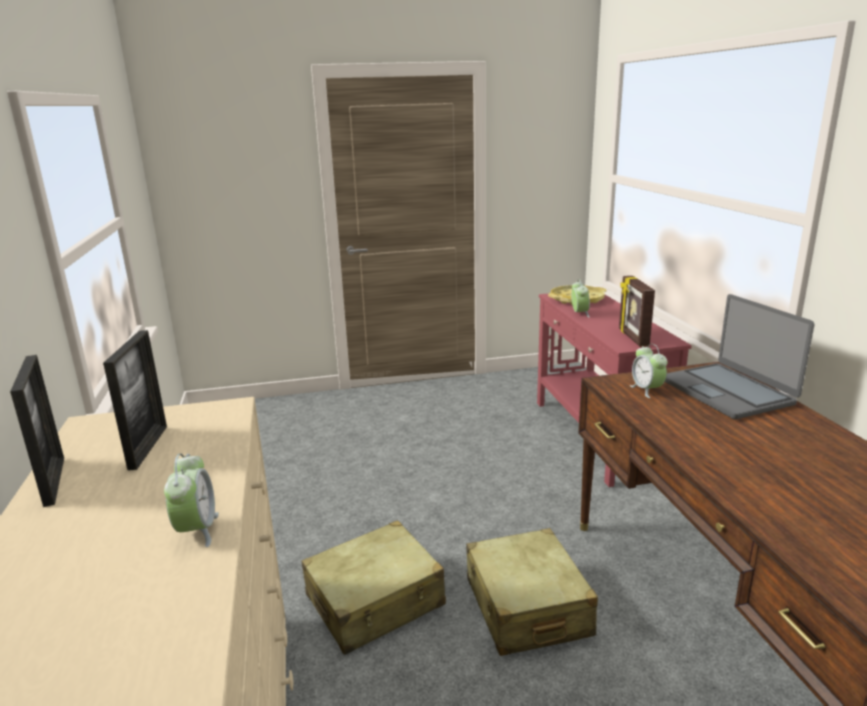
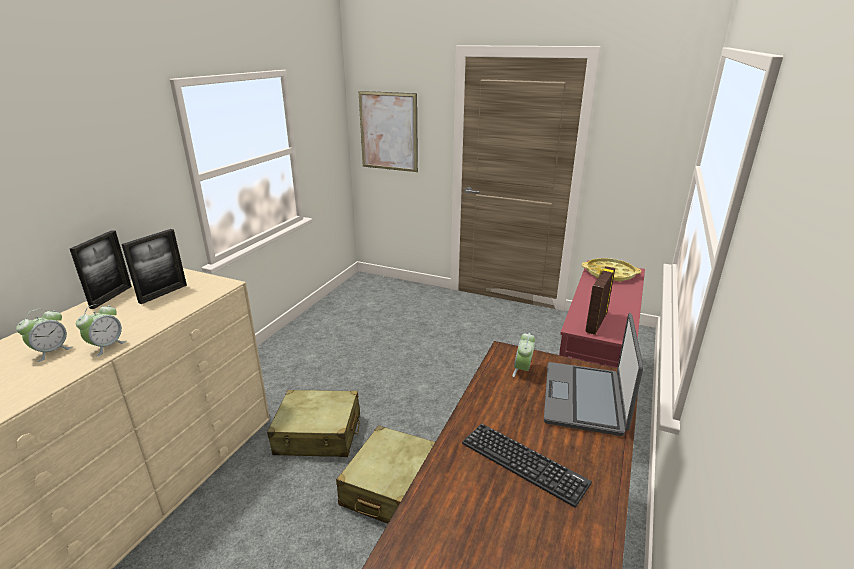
camera: 35 degrees right, 5 degrees up
(220, 188) = (388, 131): none -> picture
(579, 314) = (589, 287): alarm clock -> alarm clock (51, 351)
(772, 453) = (523, 463): none -> keyboard

